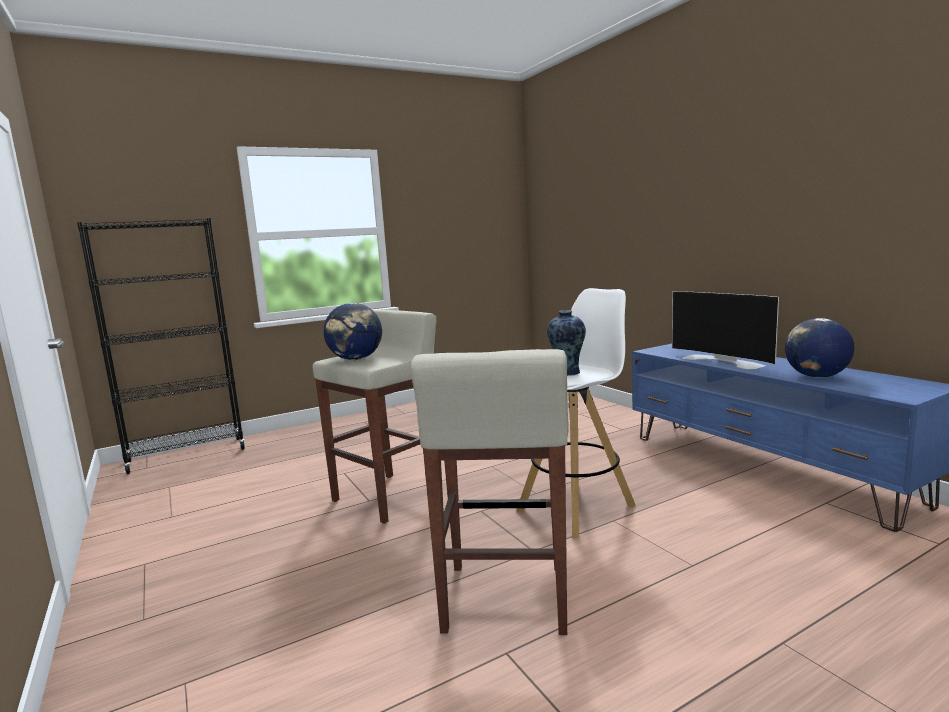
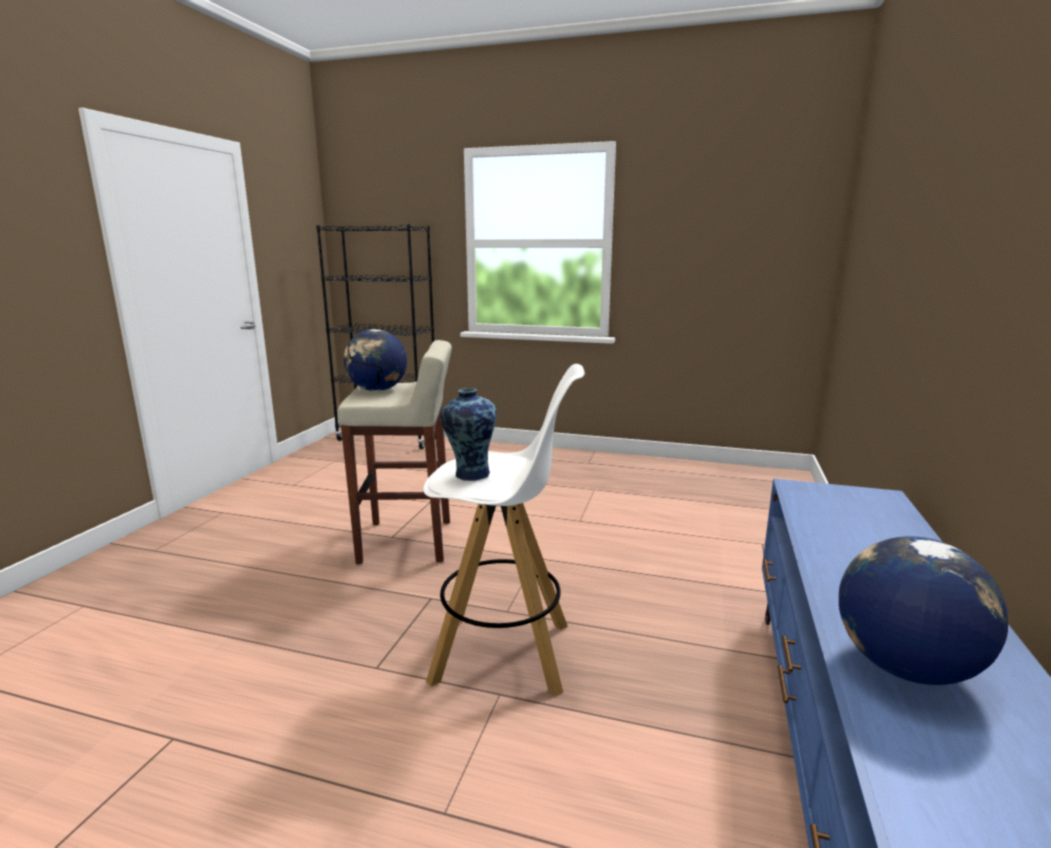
camera: 45 degrees right, 5 degrees up
(504, 600) = (266, 694): beige stool -> none
(724, 360) = (849, 552): television -> none

